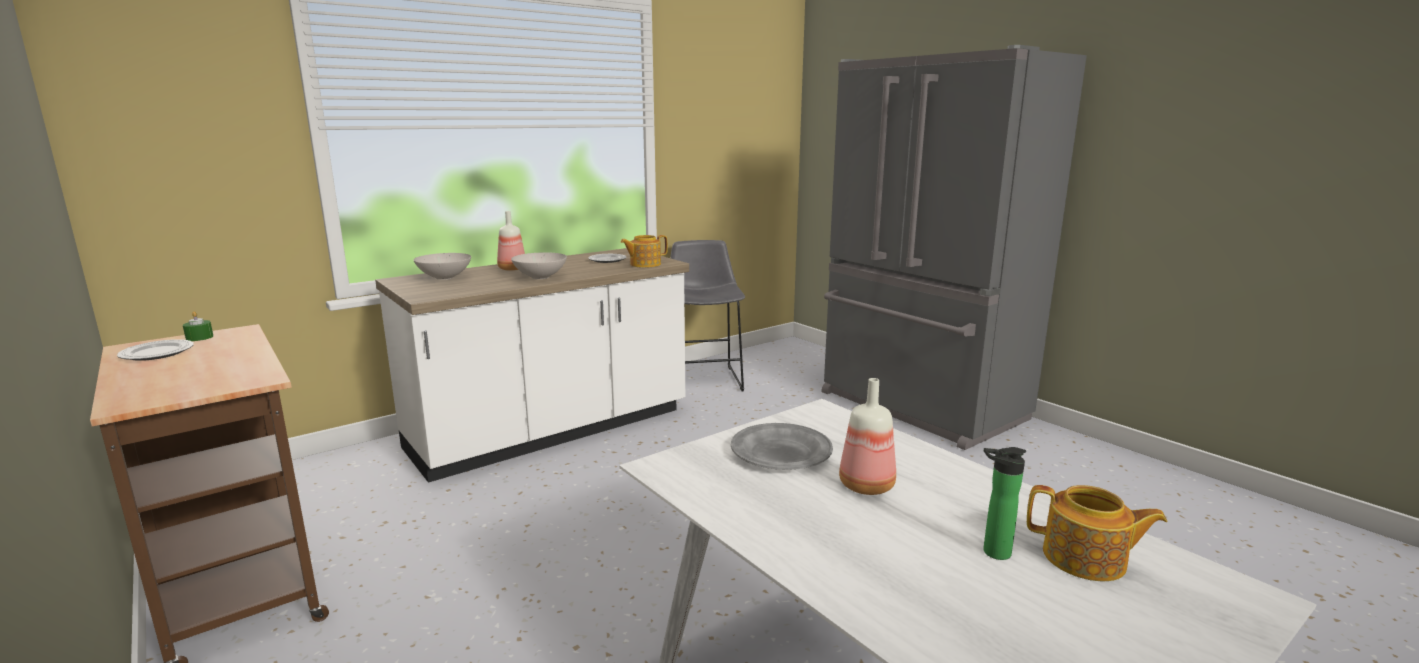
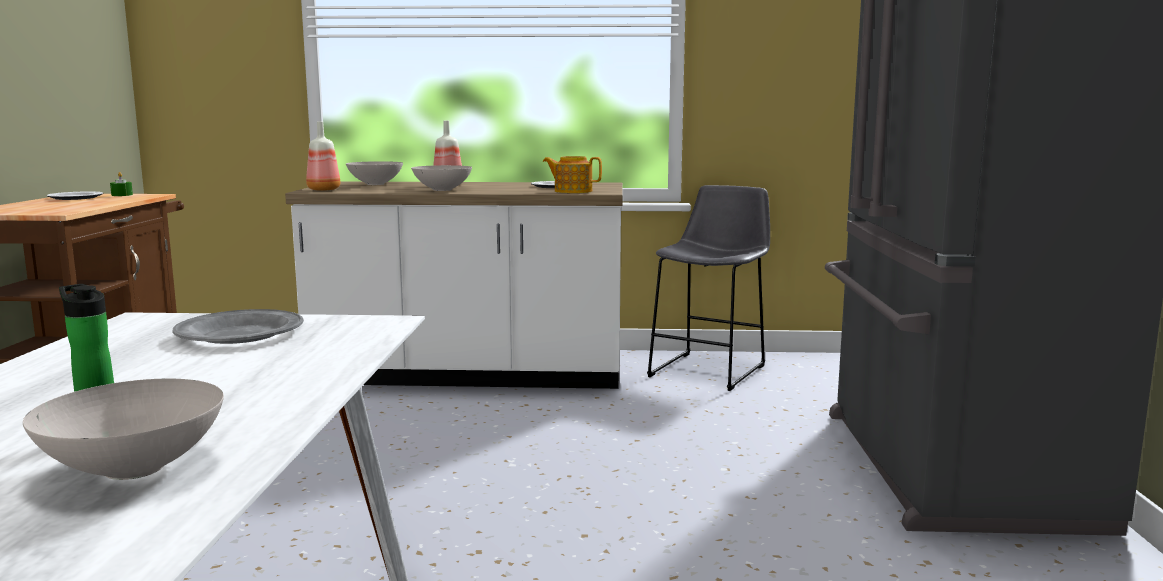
camera: 40 degrees right, 5 degrees down
(868, 486) = (204, 369): bottle -> bottle (323, 190)
(1086, 559) = (133, 468): teapot -> white bowl

